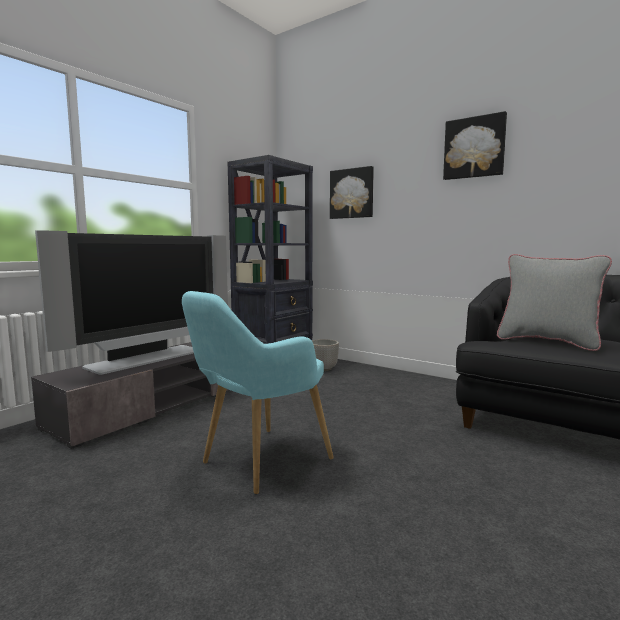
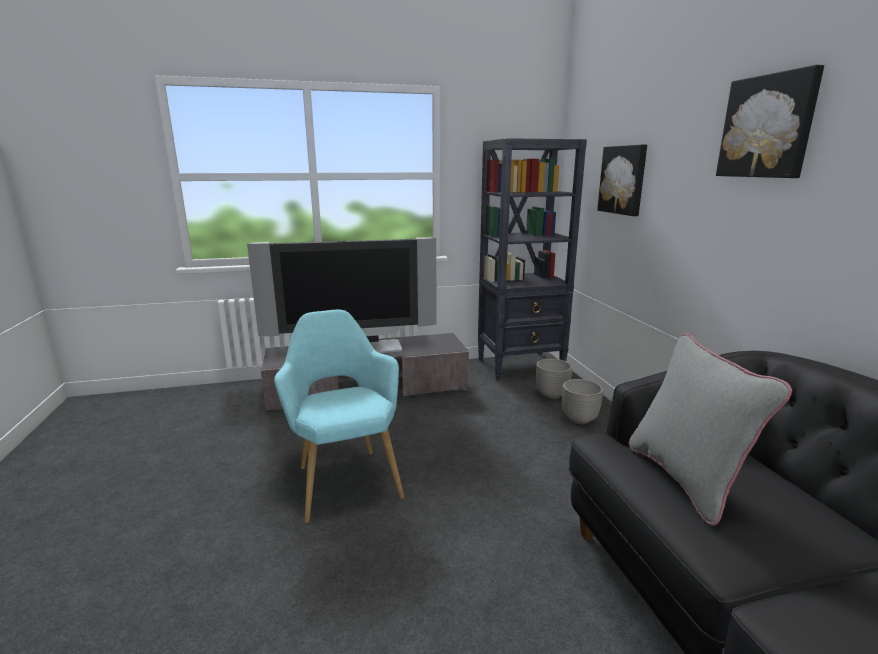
camera: 40 degrees right, 10 degrees up
(258, 462) = (345, 478): turquoise armchair -> turquoise armchair turned 75 degrees clockwise
(363, 376) = (580, 420): none -> planter

